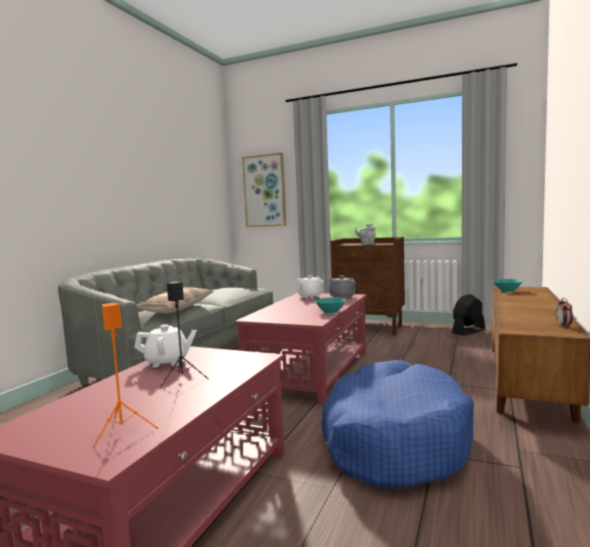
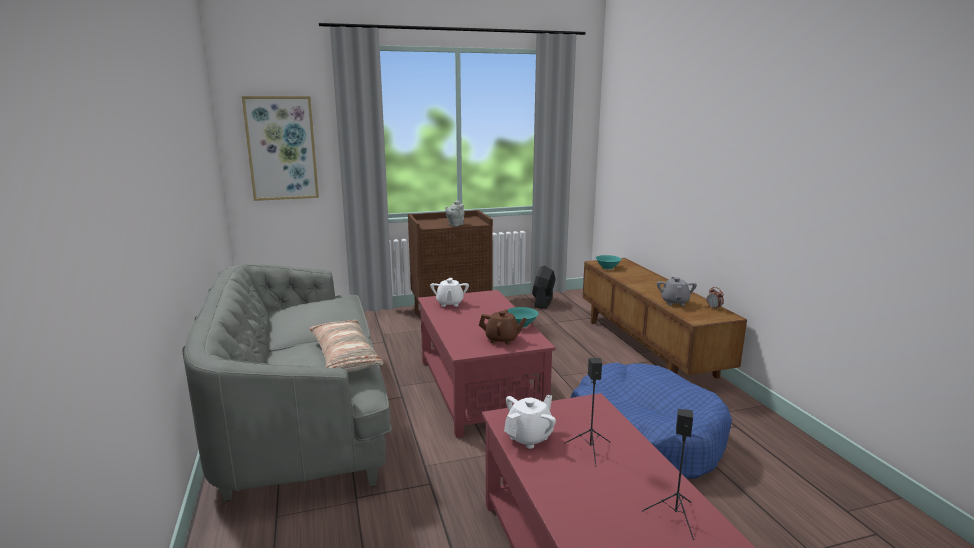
camera: 40 degrees left, 10 degrees up
(123, 430) = (675, 516): orange speaker -> black speaker
(294, 316) = (502, 339): none -> brown teapot
(342, 298) = (487, 299): grey teapot -> grey teapot (674, 302)

